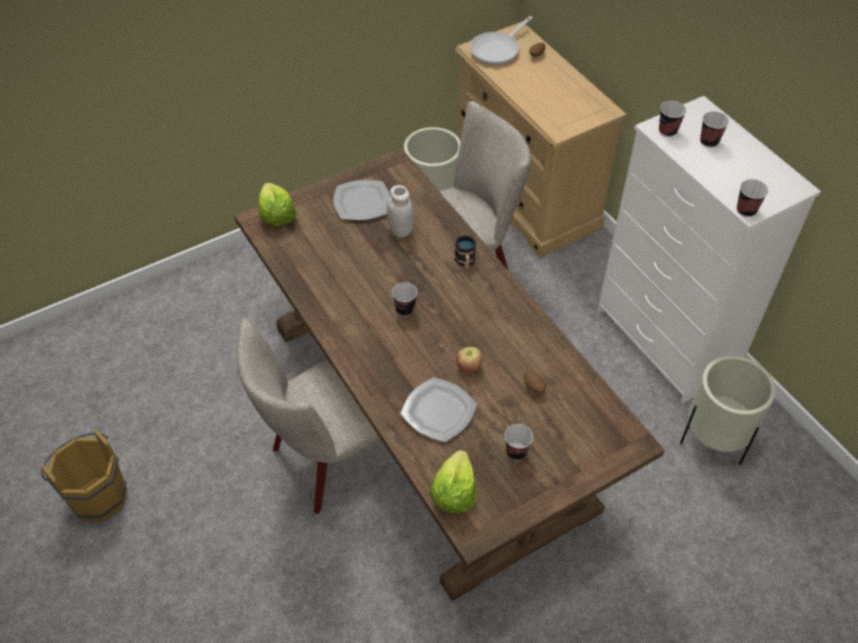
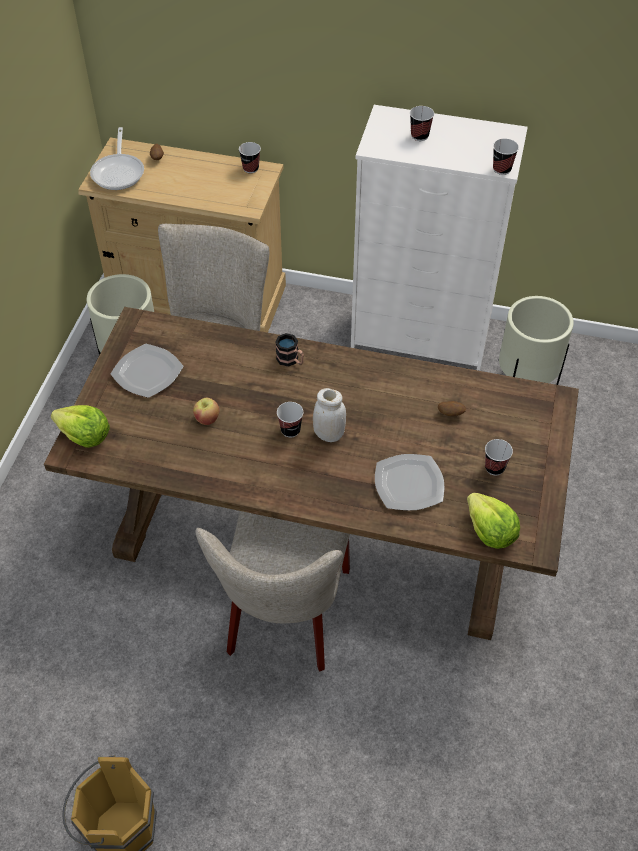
camera: 45 degrees left, 0 degrees up
(400, 230) = (209, 372): white jar -> white jar (329, 434)
(468, 367) = (389, 435): apple -> apple (207, 419)
(667, 131) = (383, 145): cup -> cup (250, 168)

